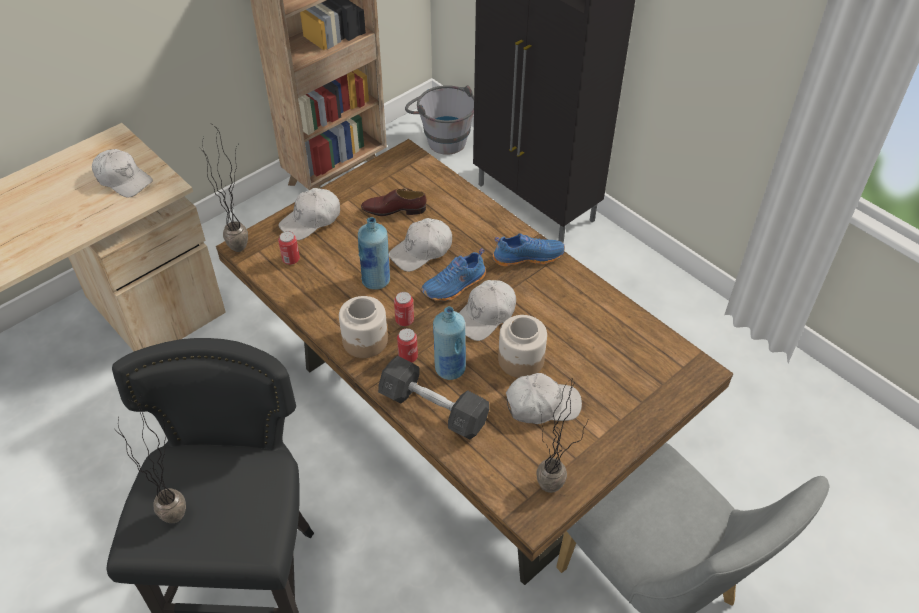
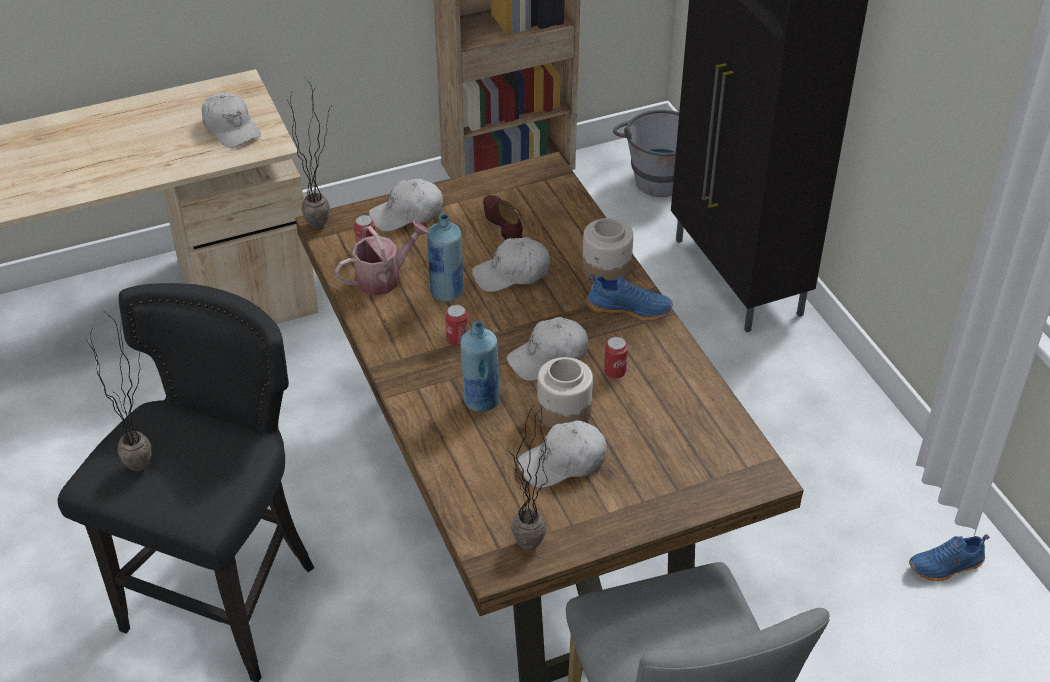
camera: 20 degrees right, 5 degrees down
(317, 281) = (384, 278): none -> watering can
(365, 341) = (405, 350): jar -> jar (606, 269)
(394, 209) = (503, 223): brown shoe -> brown shoe turned 45 degrees clockwise
(408, 357) = (442, 377): can -> can (615, 372)
(433, 409) = (443, 435): grey dumbbell -> none
(455, 286) = (530, 319): blue shoe -> blue shoe (946, 567)
(542, 405) = (563, 463): white cap -> white cap turned 150 degrees clockwise

